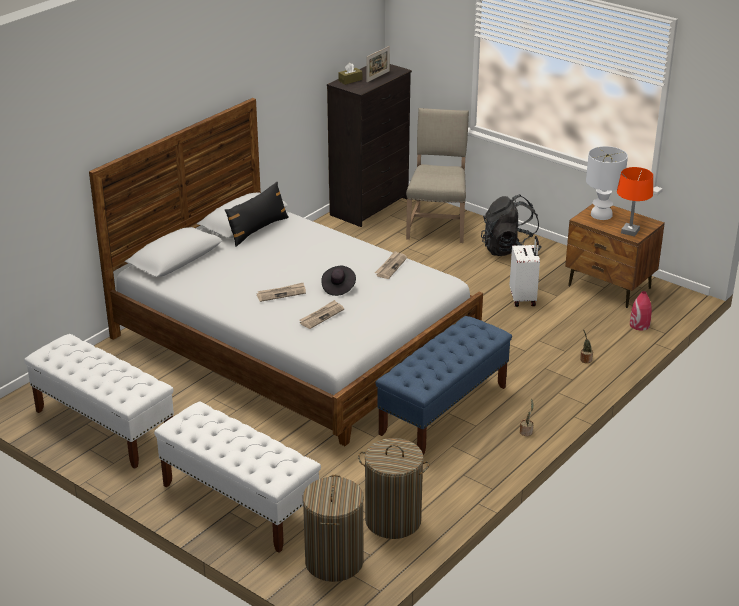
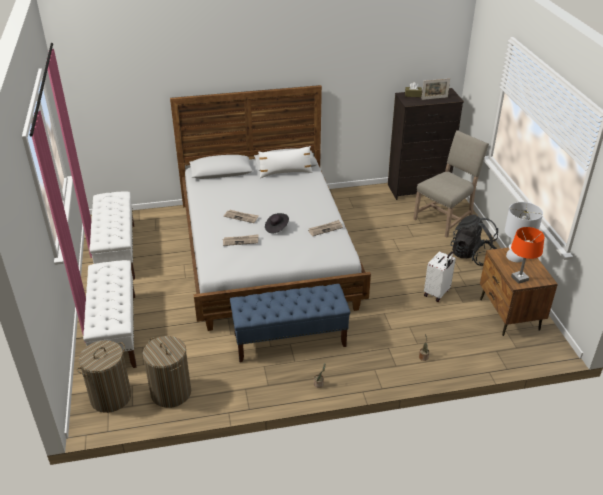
camera: 40 degrees right, 5 degrees up
(257, 230) = (285, 173): black pillow -> white pillow
(639, 325) = (495, 353): red vase -> none

